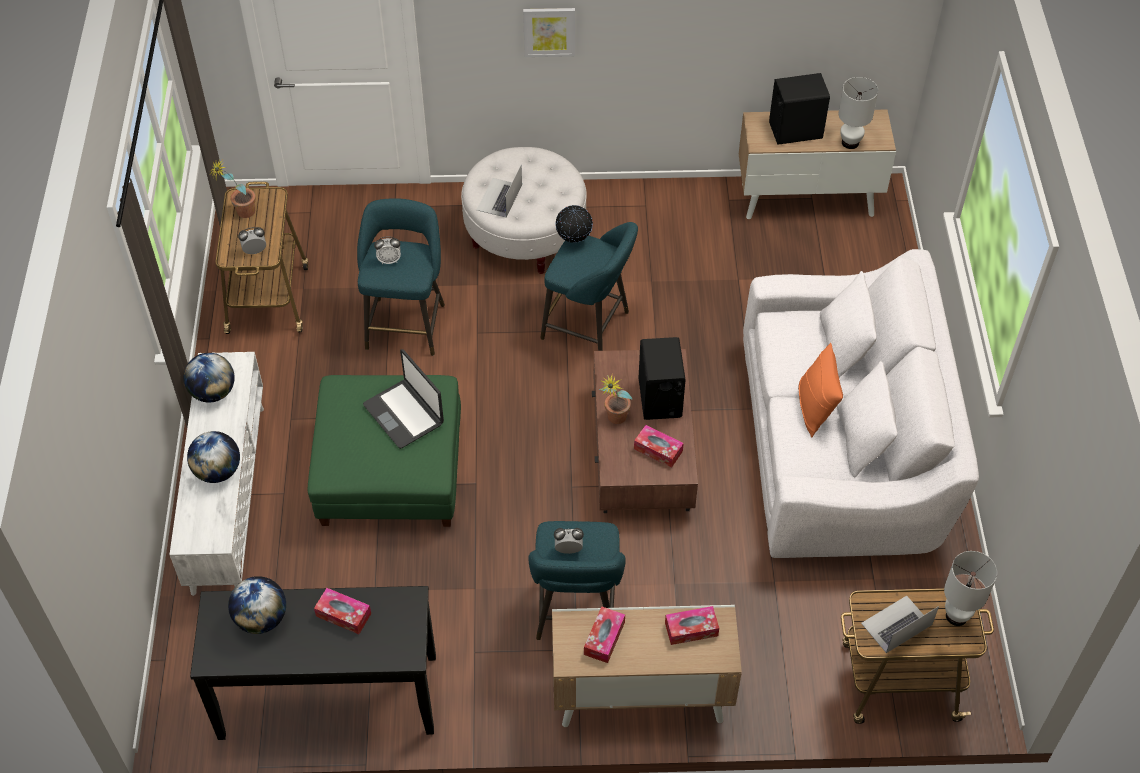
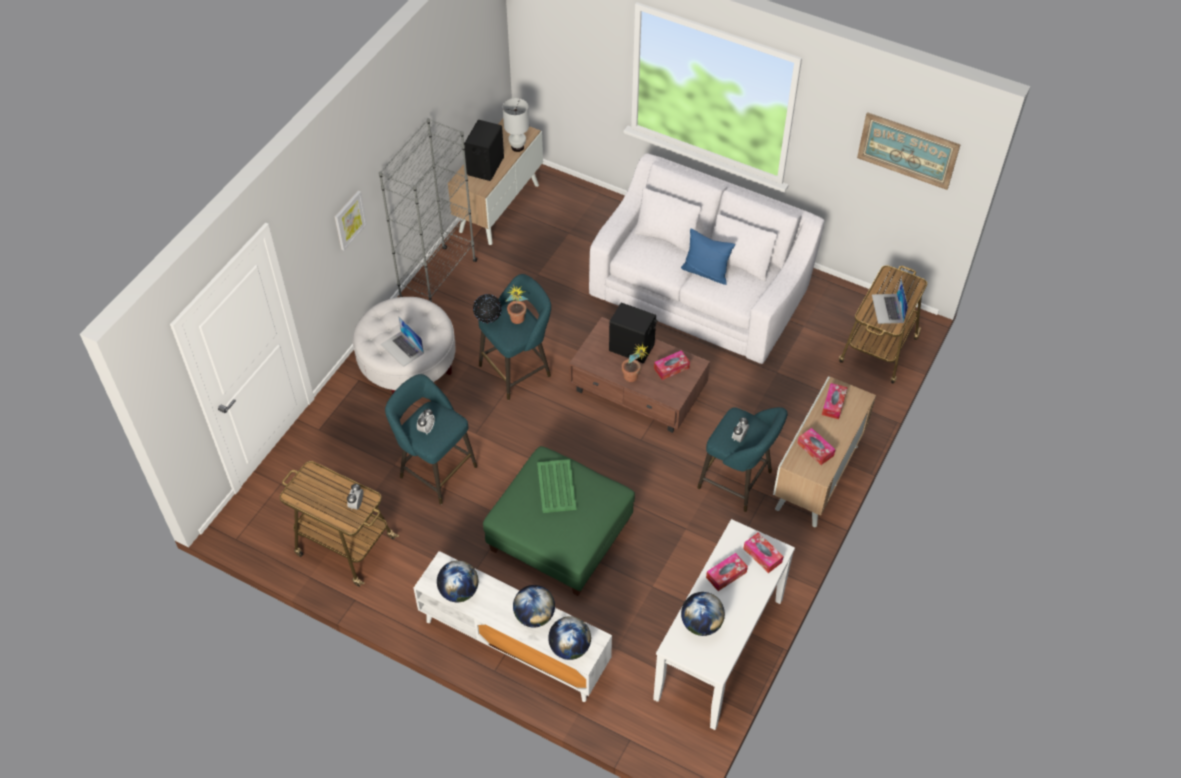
camera: 60 degrees left, 0 degrees up
(194, 521) = (569, 647): none -> globe
(240, 213) = (311, 499): potted plant -> potted plant (517, 322)
(328, 697) = (720, 649): black console table -> white console table
(392, 640) = (762, 555): none -> tissue box
(404, 414) = (556, 486): laptop -> green tray
(659, 200) = (438, 281): none -> grey bookcase
(815, 408) = (706, 272): orange pillow -> blue pillow
(956, 615) = (896, 281): white table lamp -> none
(1071, 468) = (907, 150): none -> picture

